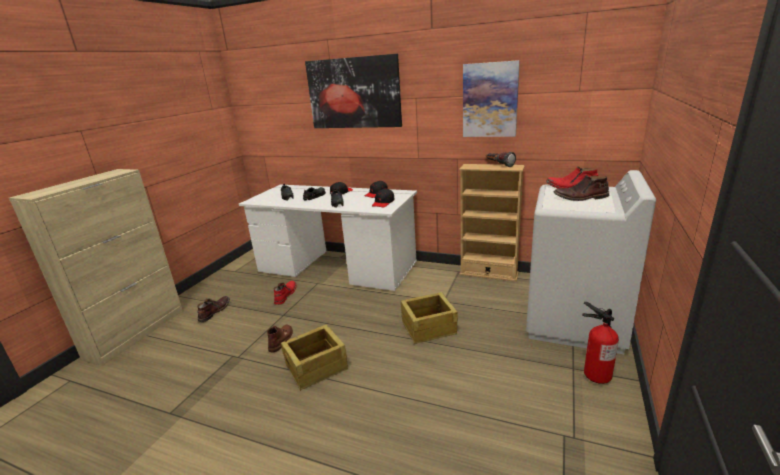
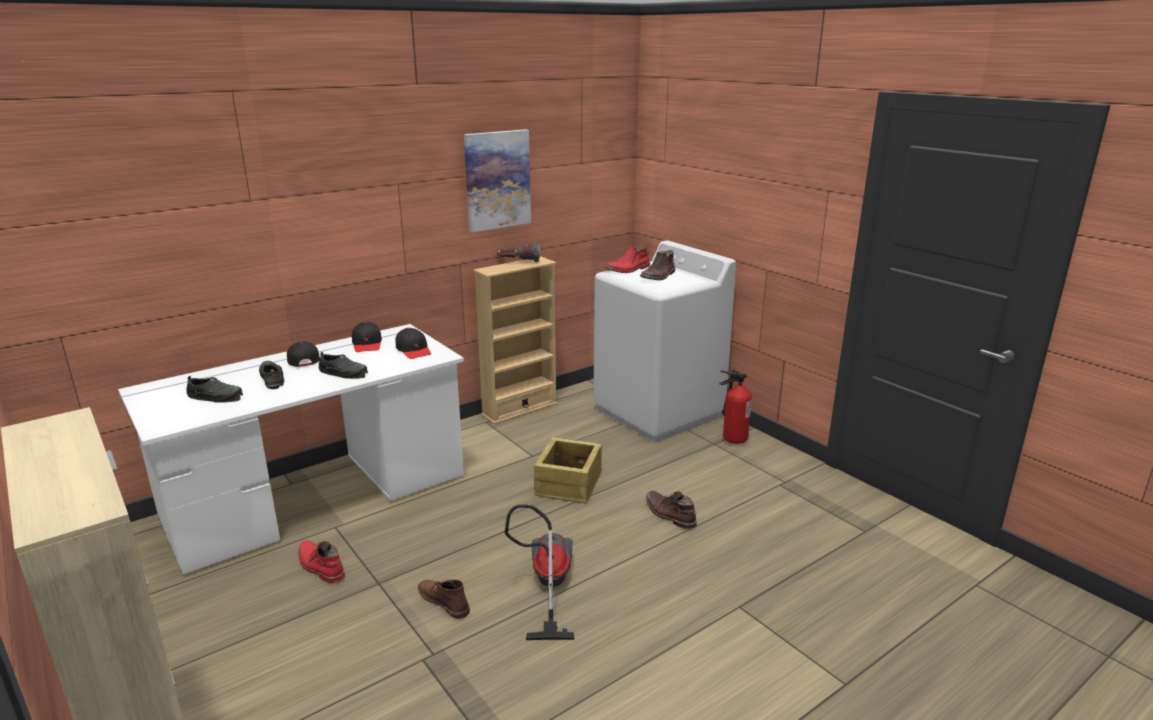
camera: 60 degrees left, 0 degrees up
(214, 311) = (245, 659): brown boot -> brown boot (669, 514)
(317, 367) = (546, 585): crate -> vacuum cleaner
(354, 93) = (293, 184): picture -> none

